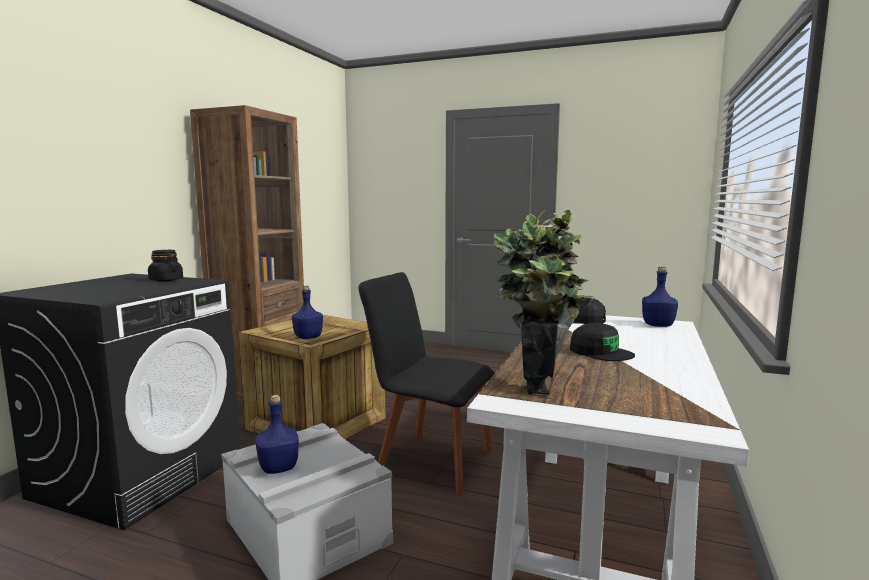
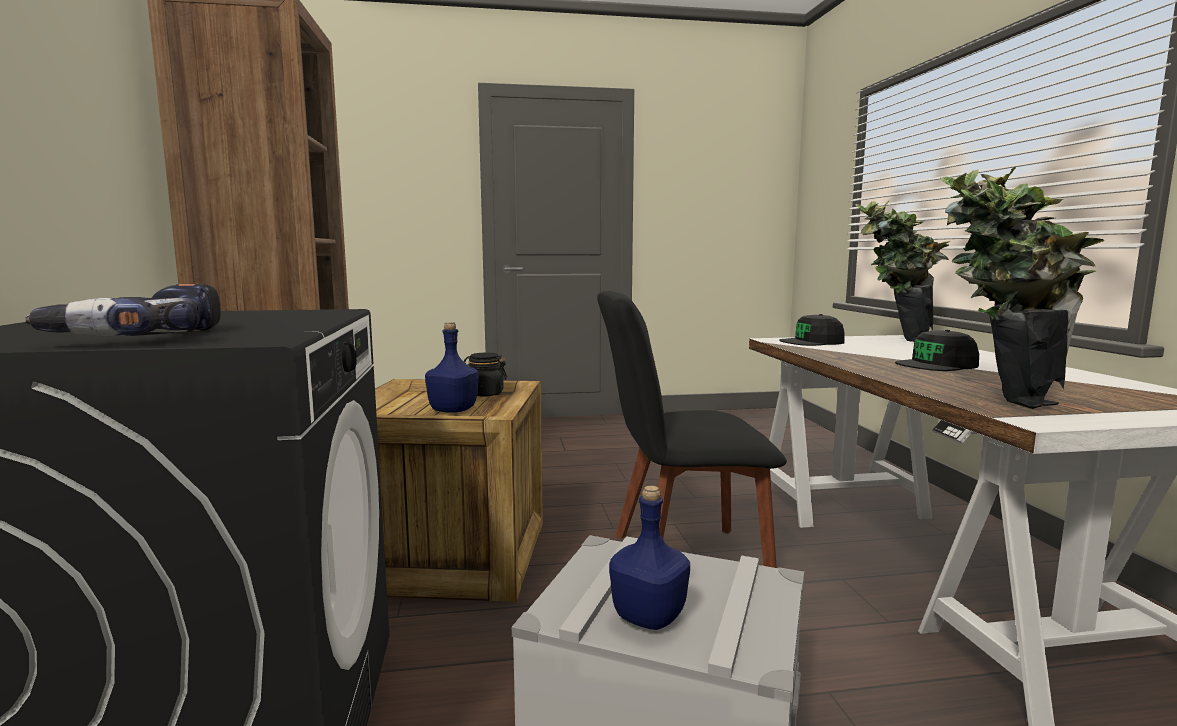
camera: 30 degrees left, 0 degrees up
(84, 294) = (145, 337): none -> power drill
(166, 280) = (237, 314): black jar -> black jar (485, 394)
(600, 352) = (937, 365): black cap -> black cap turned 150 degrees clockwise
(658, 325) = (892, 339): blue bottle -> potted plant

